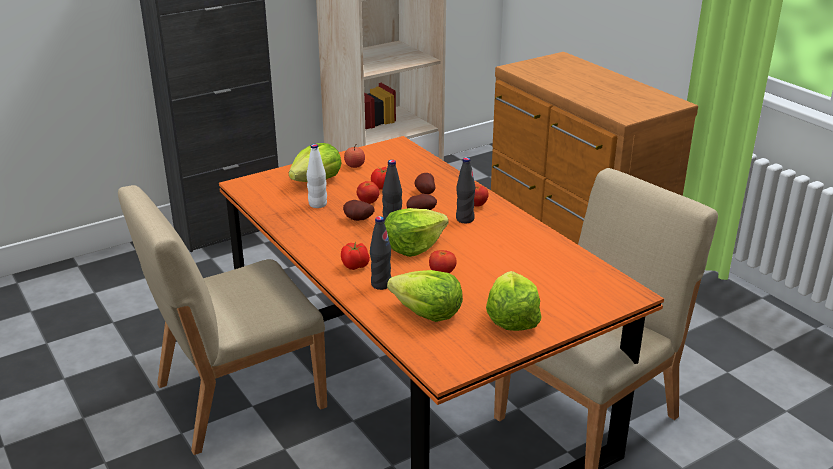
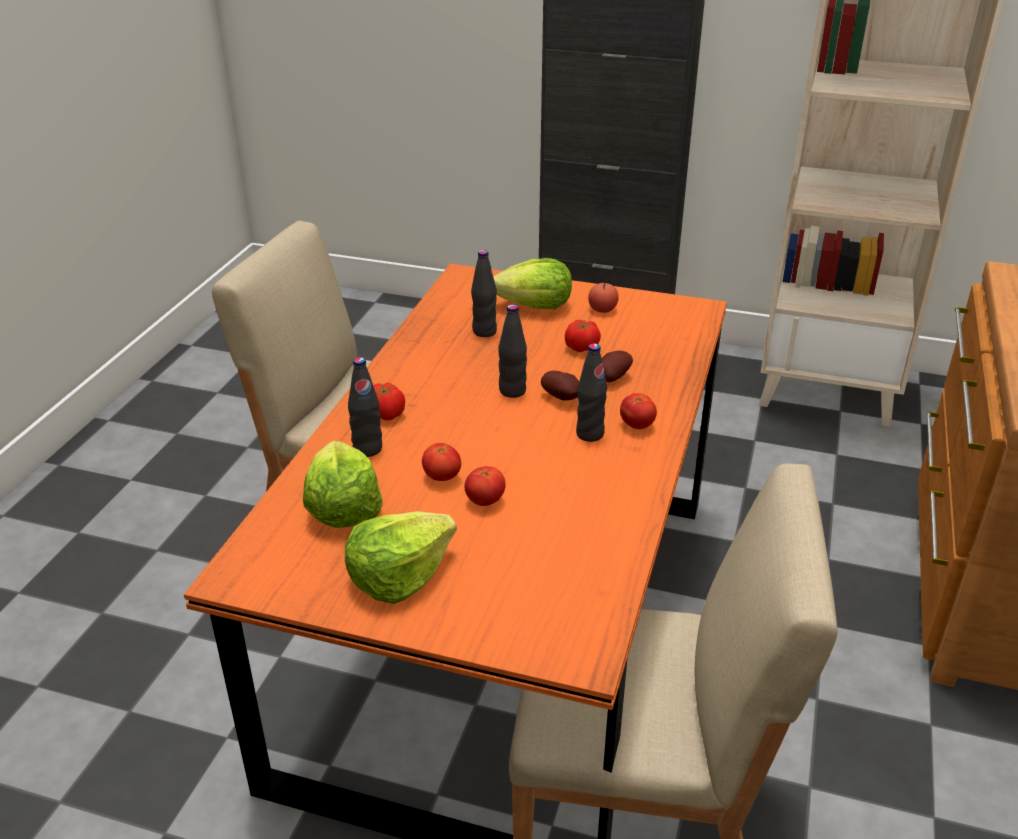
camera: 50 degrees right, 5 degrees up
(318, 204) = (484, 331): white bottle -> black bottle
(358, 220) = (485, 369): potato -> none
(368, 202) = (534, 356): tomato -> tomato (485, 501)
(413, 246) = (476, 430): lettuce -> none

